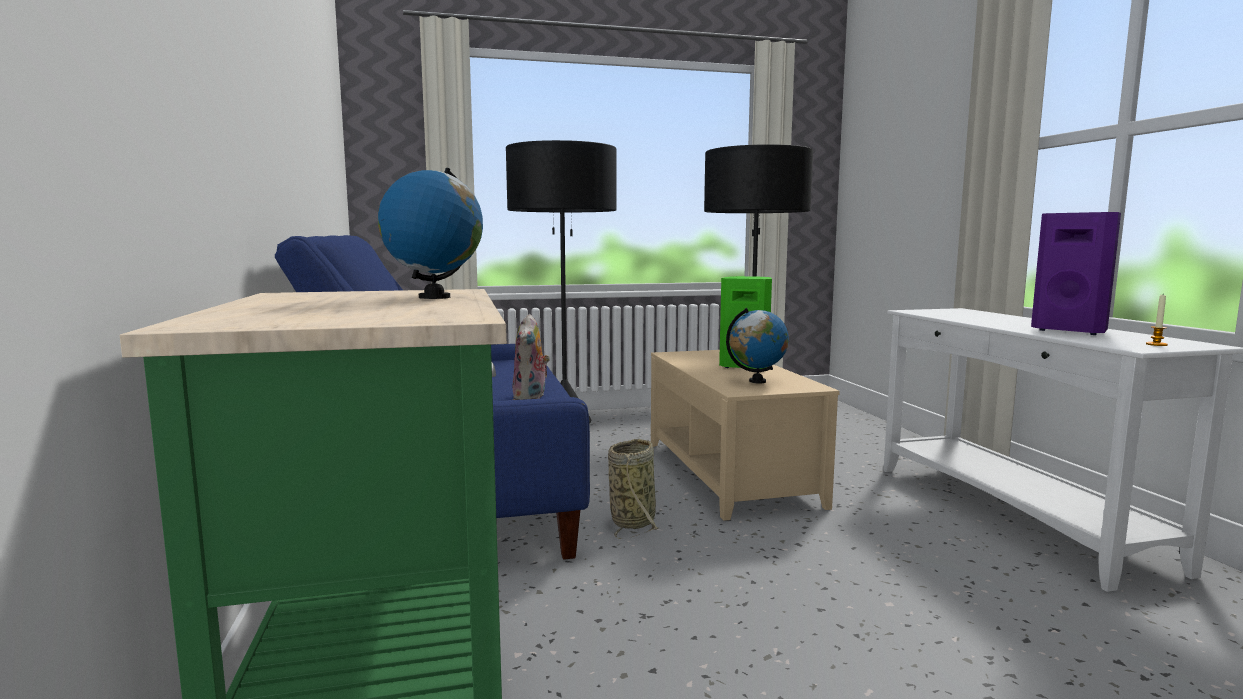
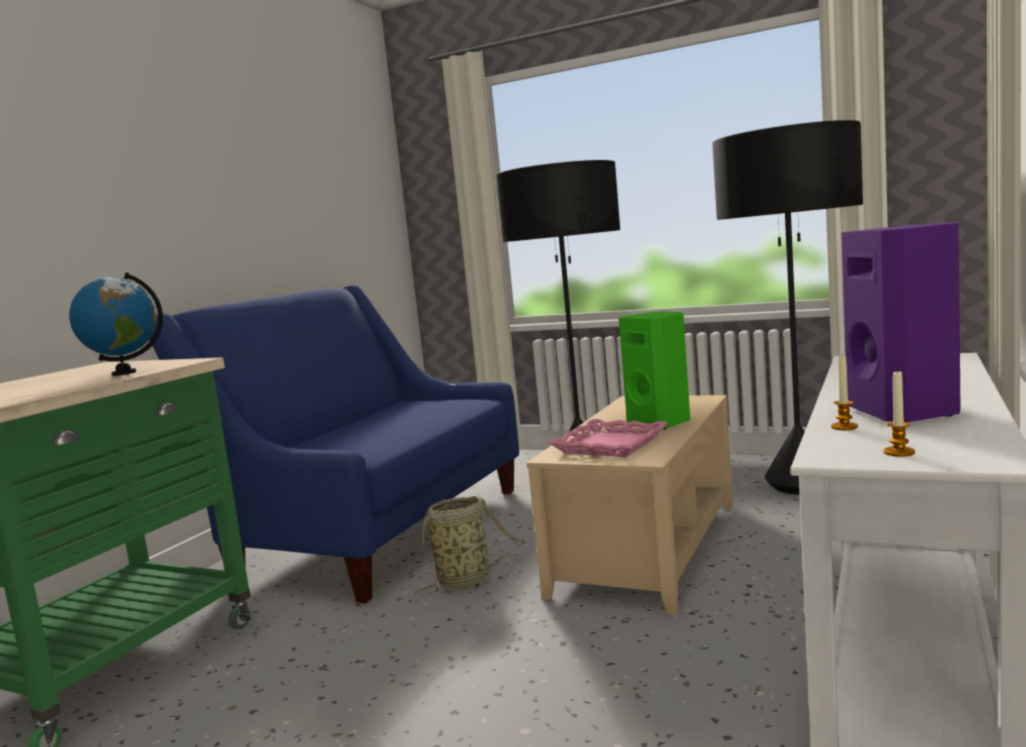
camera: 40 degrees right, 0 degrees up
(531, 397) = (371, 445): plush toy -> none
(757, 381) = (611, 445): globe -> pink tray
(1076, 337) = (844, 427): none -> candle

